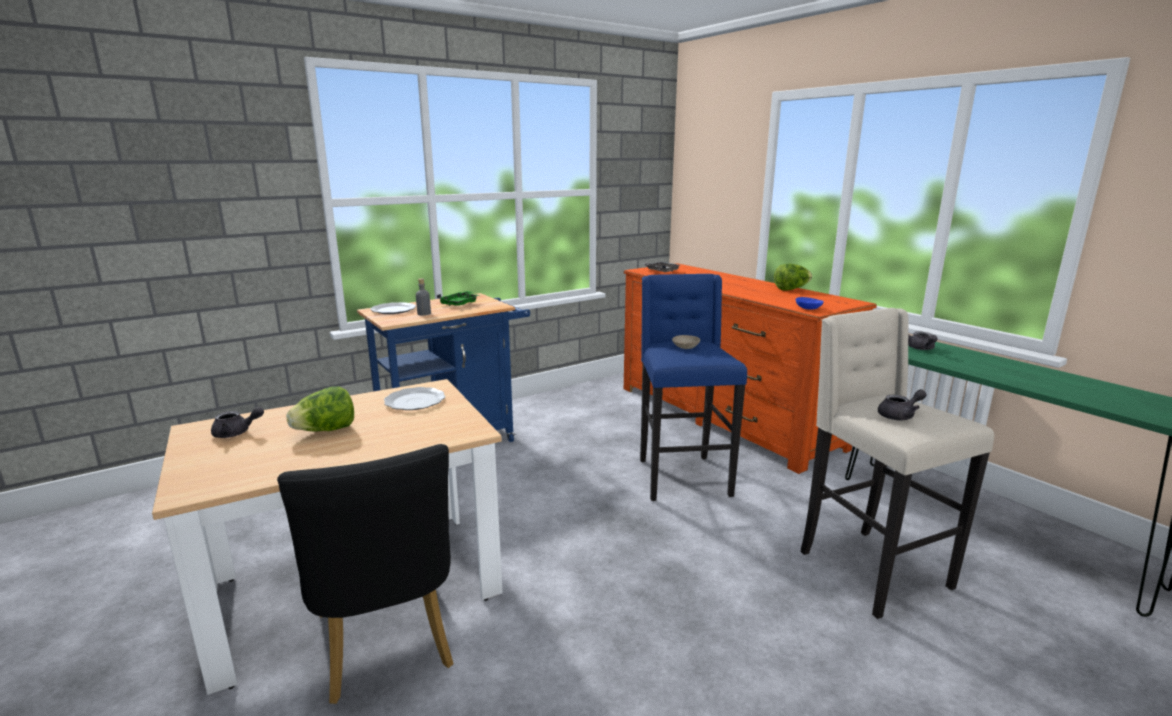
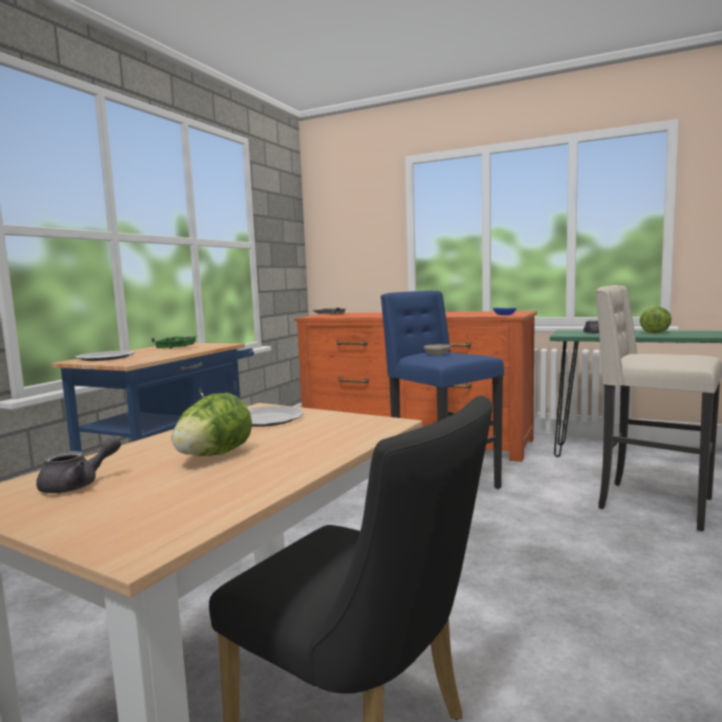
camera: 30 degrees left, 10 degrees down
(424, 313) = (154, 355): grey bottle -> none
(791, 289) = (461, 312): lettuce -> lettuce (656, 332)
(899, 416) = (669, 358): grey teapot -> none

